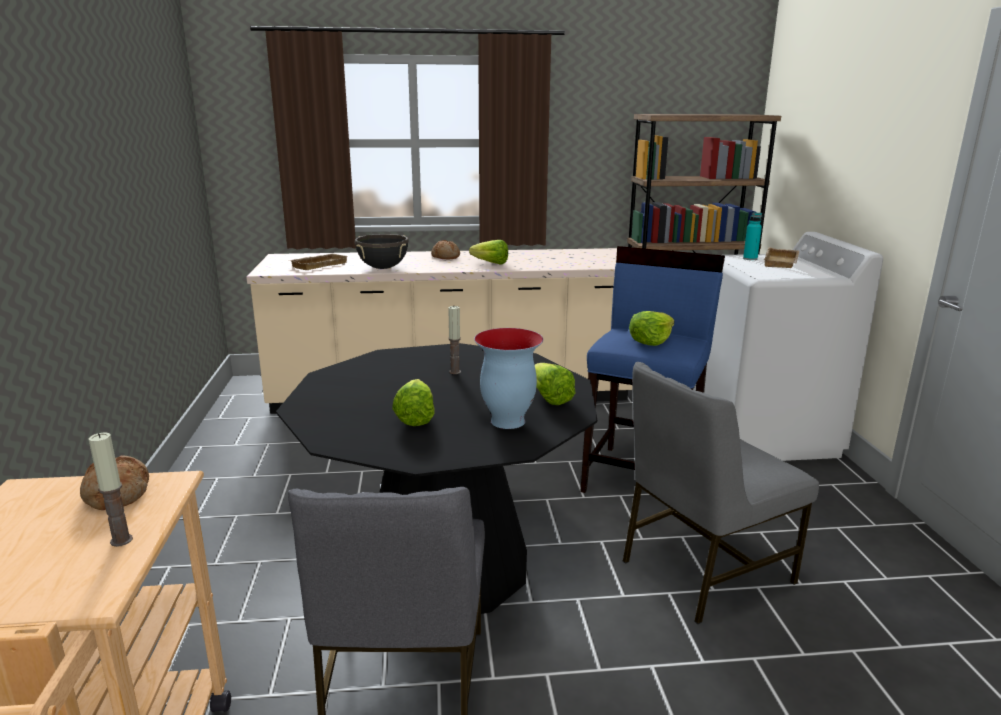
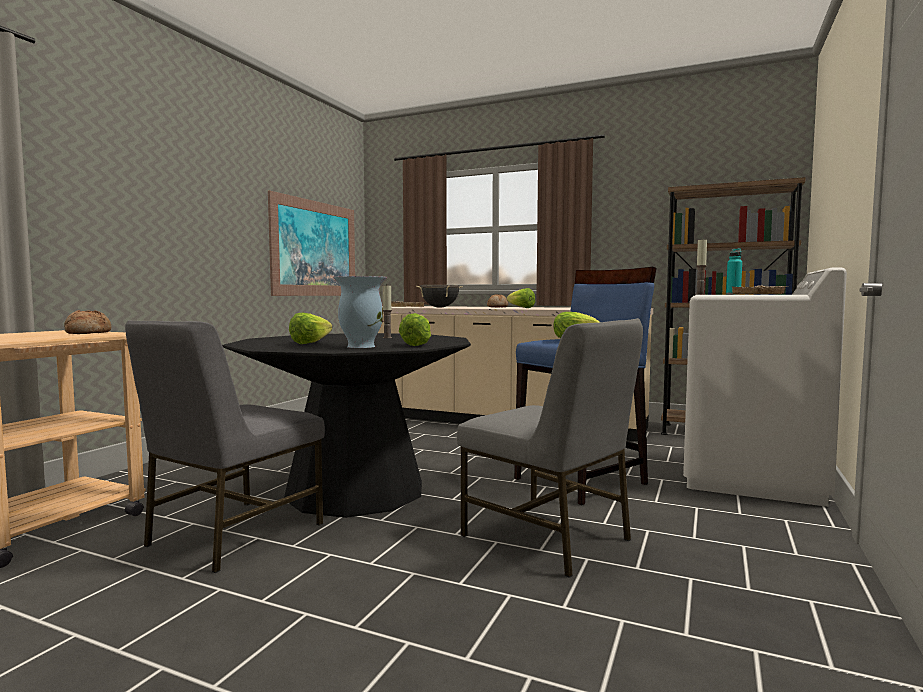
camera: 30 degrees right, 15 degrees down
(121, 540) = (48, 337): candle -> candle (700, 294)
(165, 187) = (315, 248): none -> picture
(703, 571) = (548, 538): grey chair -> grey chair turned 135 degrees counterclockwise

